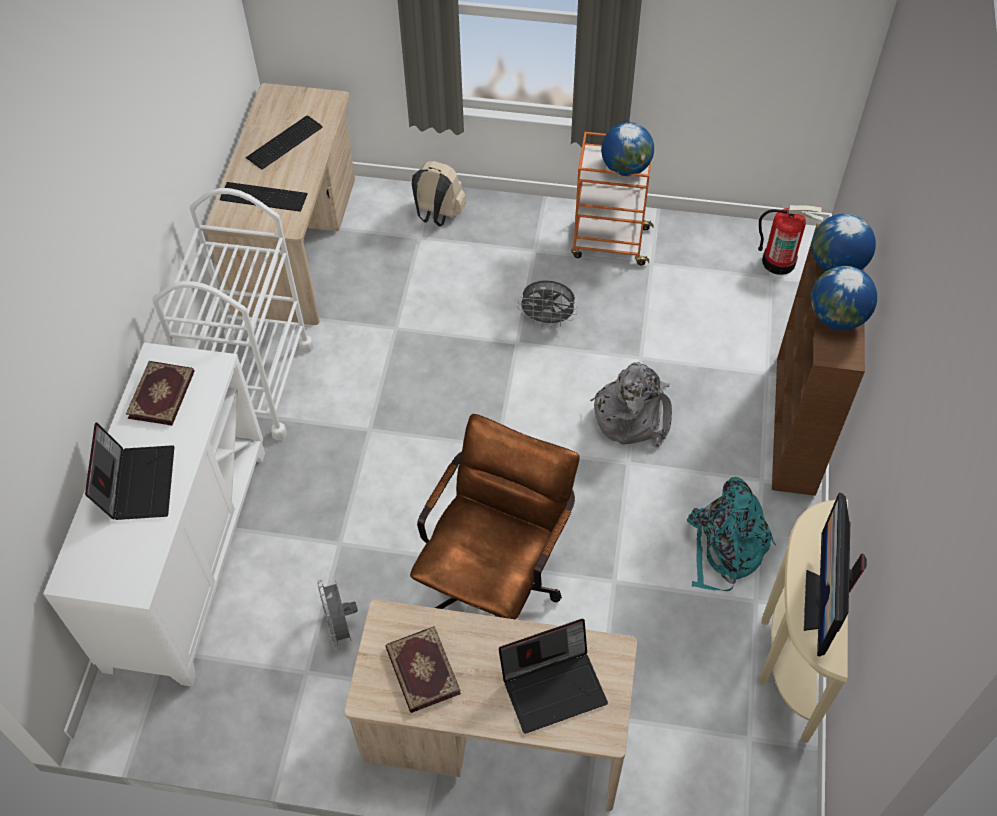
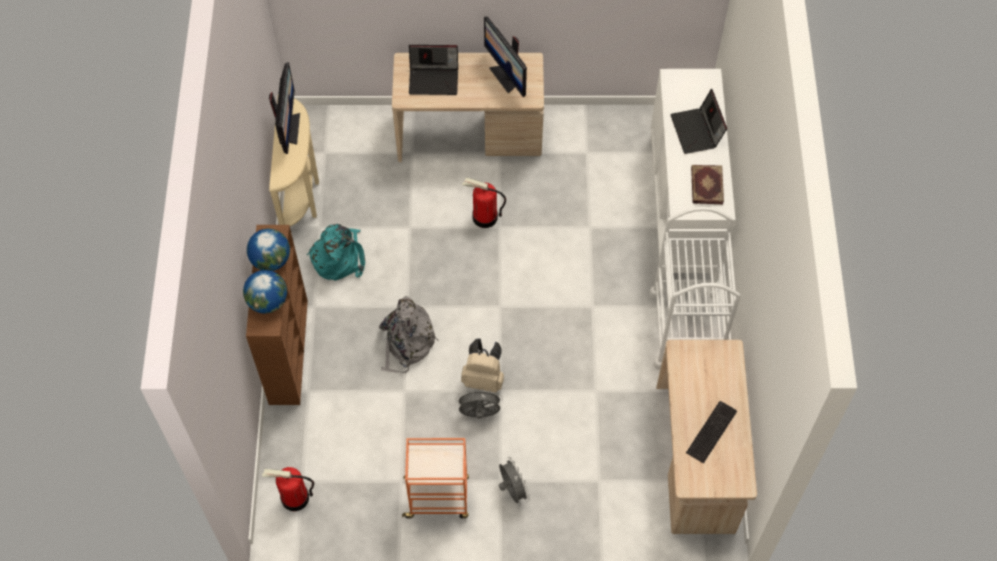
camera: 170 degrees right, 5 degrees up
(263, 195) = (709, 375): keyboard -> none
(341, 627) = (573, 179): grey fan -> grey fan (512, 490)
(421, 671) = (506, 77): book -> monitor
(438, 215) = (588, 506): beige backpack -> beige backpack (484, 378)
(495, 580) = (484, 217): brown office chair -> fire extinguisher
(554, 685) = (434, 79): laptop -> laptop turned 150 degrees counterclockwise
(625, 168) = (426, 460): globe -> none

